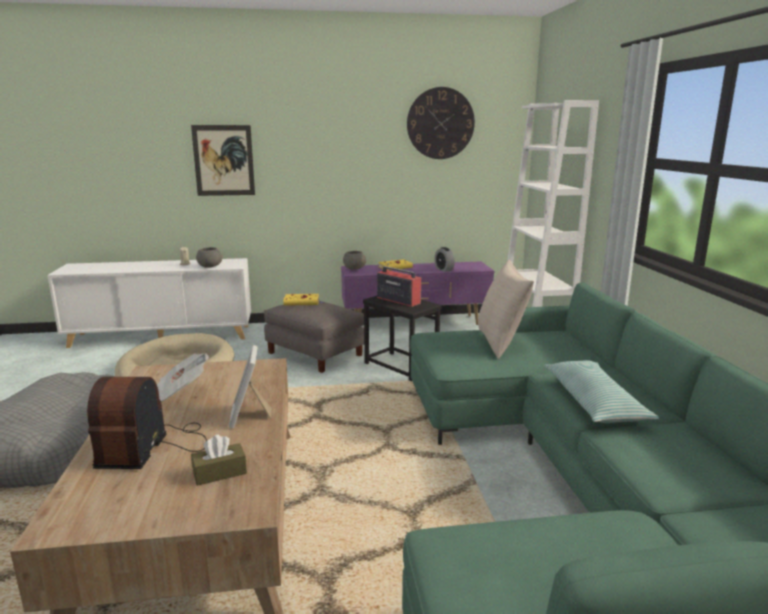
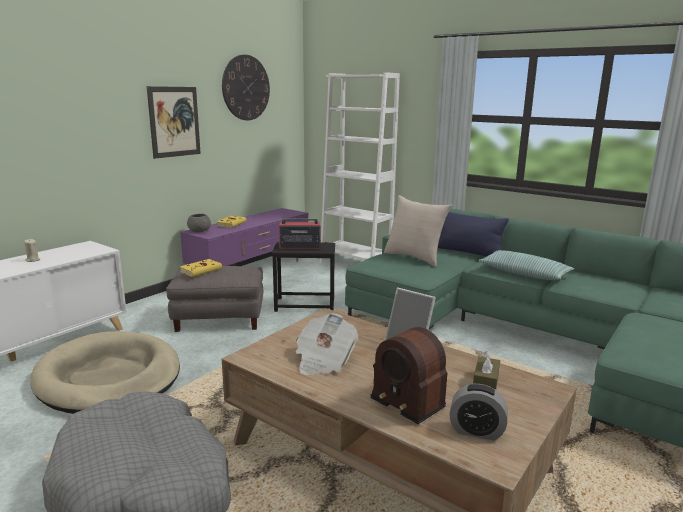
camera: 45 degrees left, 0 degrees up
(209, 266) = (73, 256): grey bowl -> none
(223, 160) = (51, 129): picture -> picture (174, 122)
(444, 269) = (272, 218): alarm clock -> alarm clock (476, 431)
(584, 355) = (465, 252): none -> blue pillow

